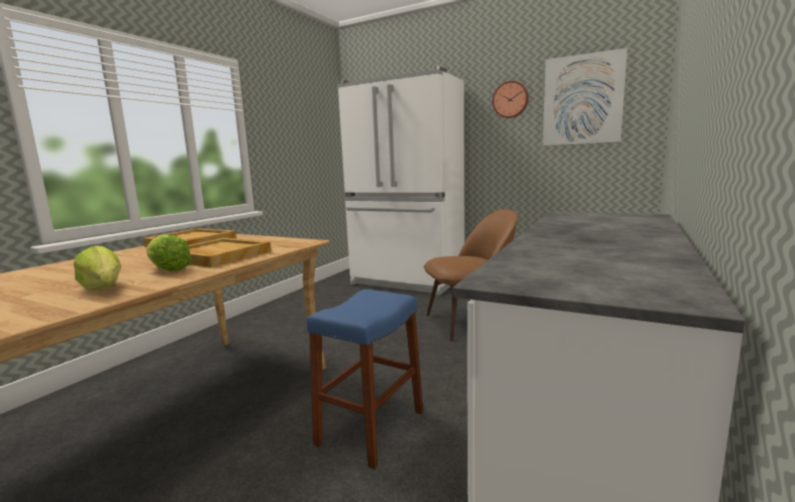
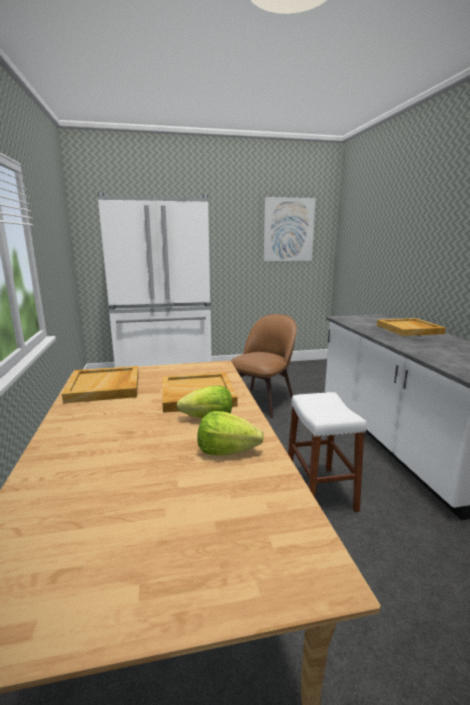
camera: 40 degrees left, 5 degrees up
(371, 427) = (320, 491): blue stool -> white stool
(510, 100) = (239, 224): wall clock -> none
(627, 230) = (409, 329): none -> beige tray

